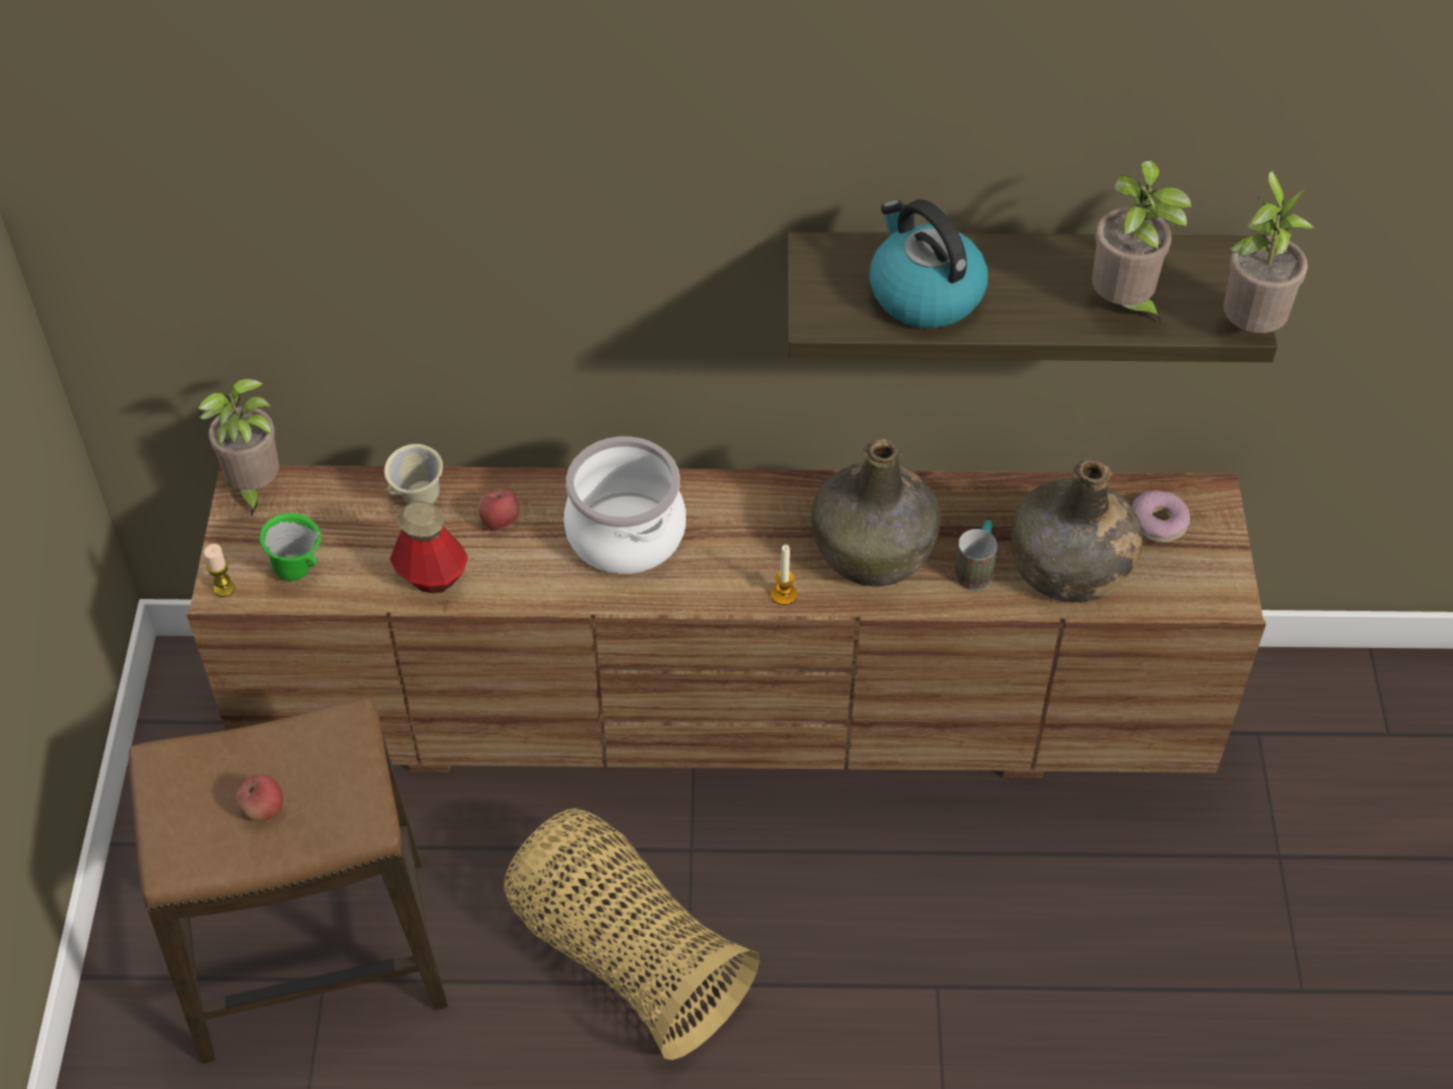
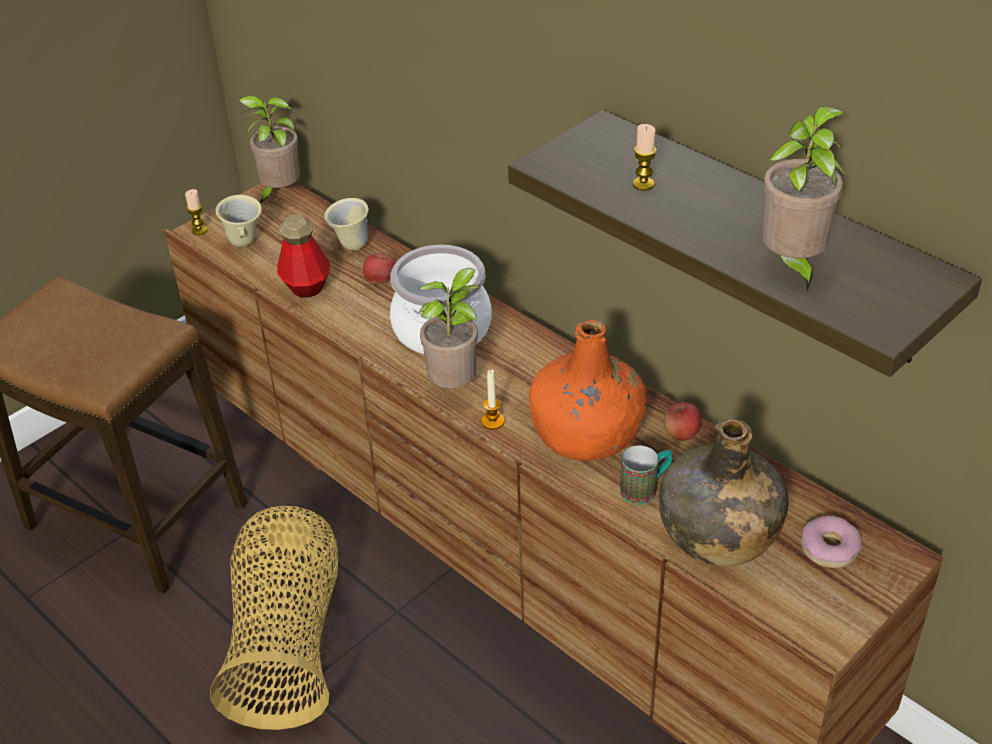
camera: 45 degrees right, 10 degrees down
(263, 809) = (70, 346): apple -> apple (681, 434)
(299, 571) = (245, 243): green mug -> beige mug
(874, 549) = (587, 433): green bottle -> orange bottle
(924, 294) = (643, 184): kettle -> candle
(1249, 326) = (886, 332): potted plant -> potted plant (455, 386)

